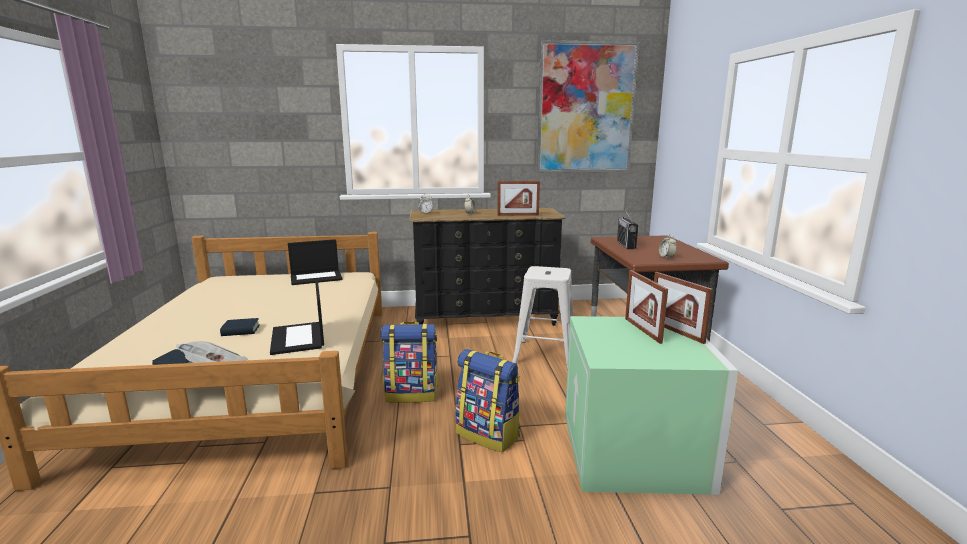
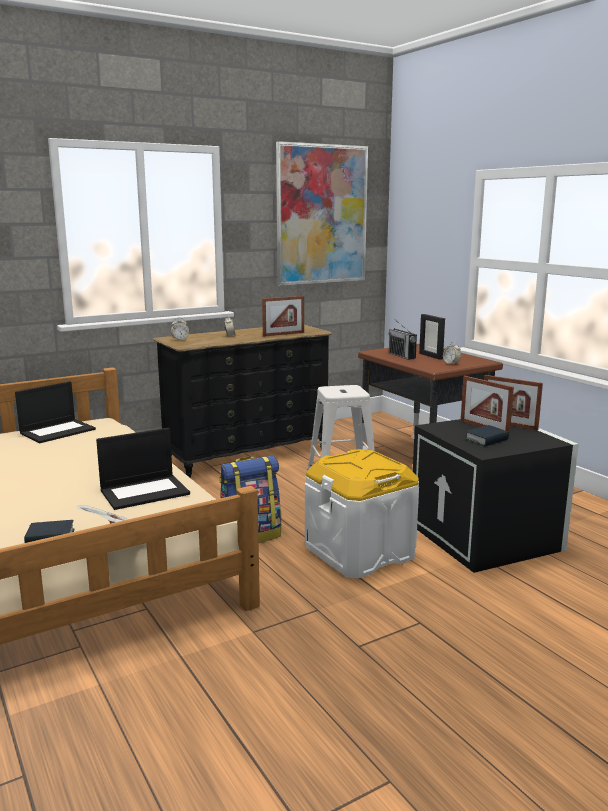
camera: 25 degrees left, 0 degrees up
(240, 331) = (63, 496): book -> book (486, 440)
(299, 338) = (145, 492): laptop -> laptop turned 75 degrees counterclockwise
(488, 435) = (360, 552): backpack -> white storage box
(635, 452) = (487, 537): green storage box -> black storage box
(656, 248) = (431, 356): none -> picture frame

